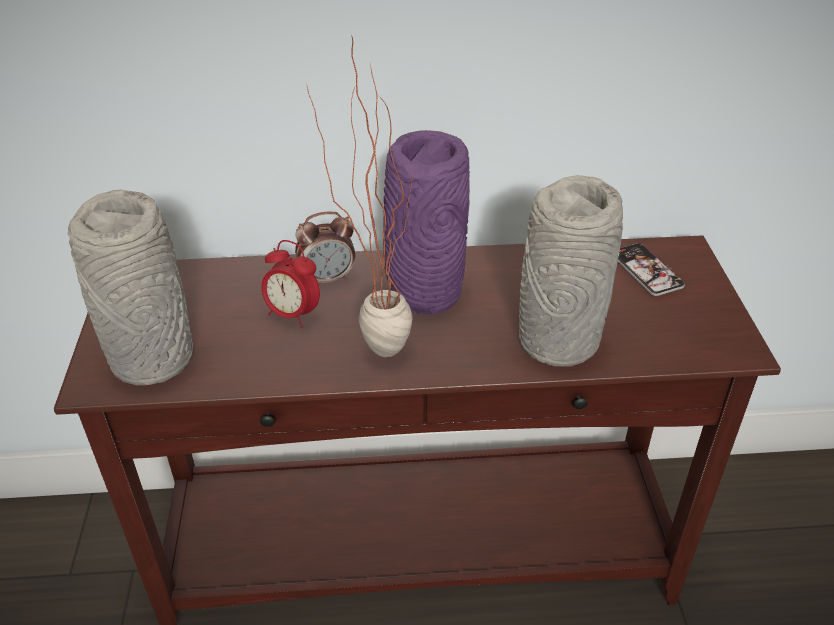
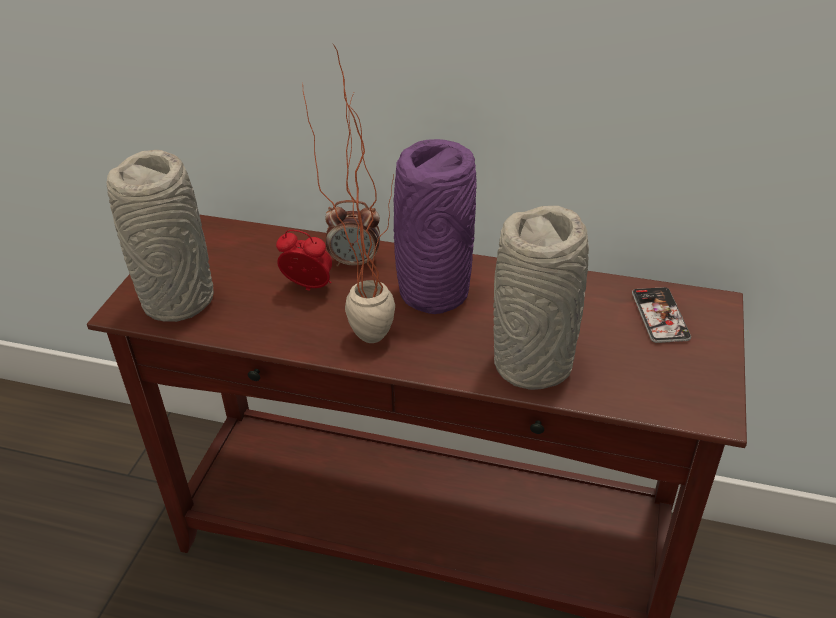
camera: 20 degrees right, 0 degrees up
(293, 315) = (309, 288): alarm clock -> alarm clock turned 150 degrees clockwise

